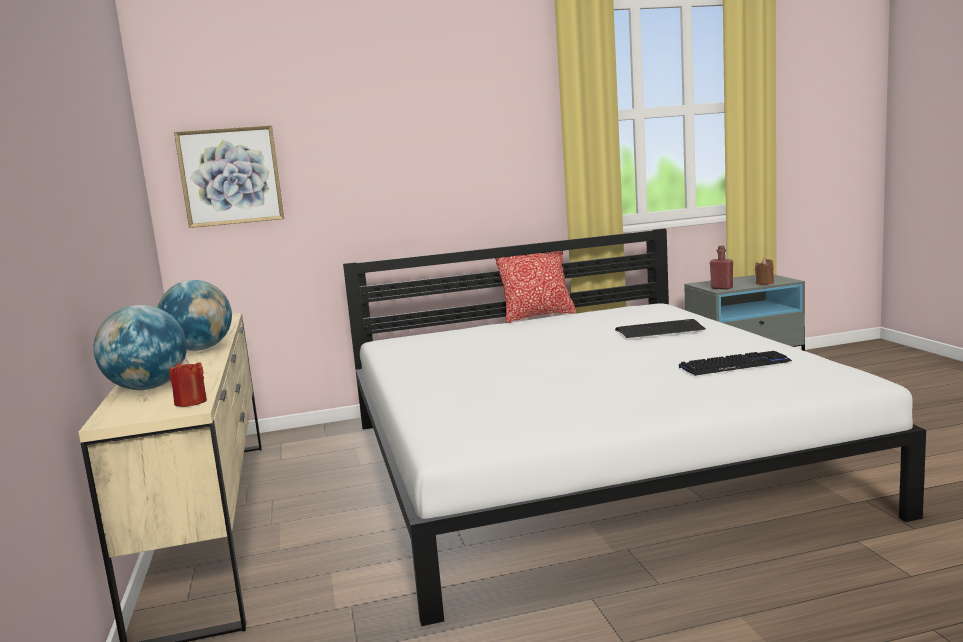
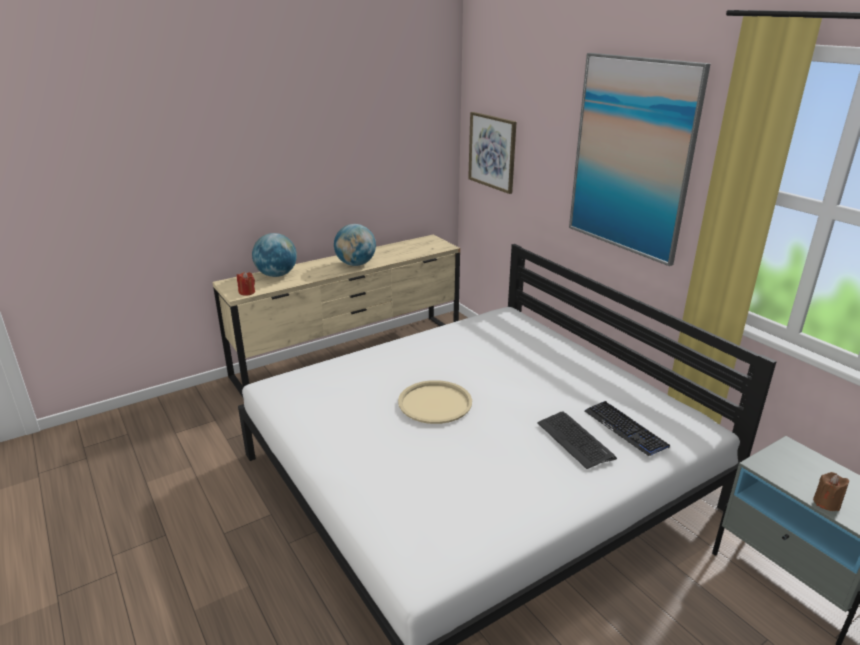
camera: 70 degrees right, 15 degrees up
(457, 122) = (631, 157): none -> picture
(537, 316) = (620, 364): pillow -> none
(564, 369) = (435, 403): none -> beige tray
(721, 288) = (769, 466): red bottle -> none
(734, 365) = (460, 494): keyboard -> keyboard (625, 429)

